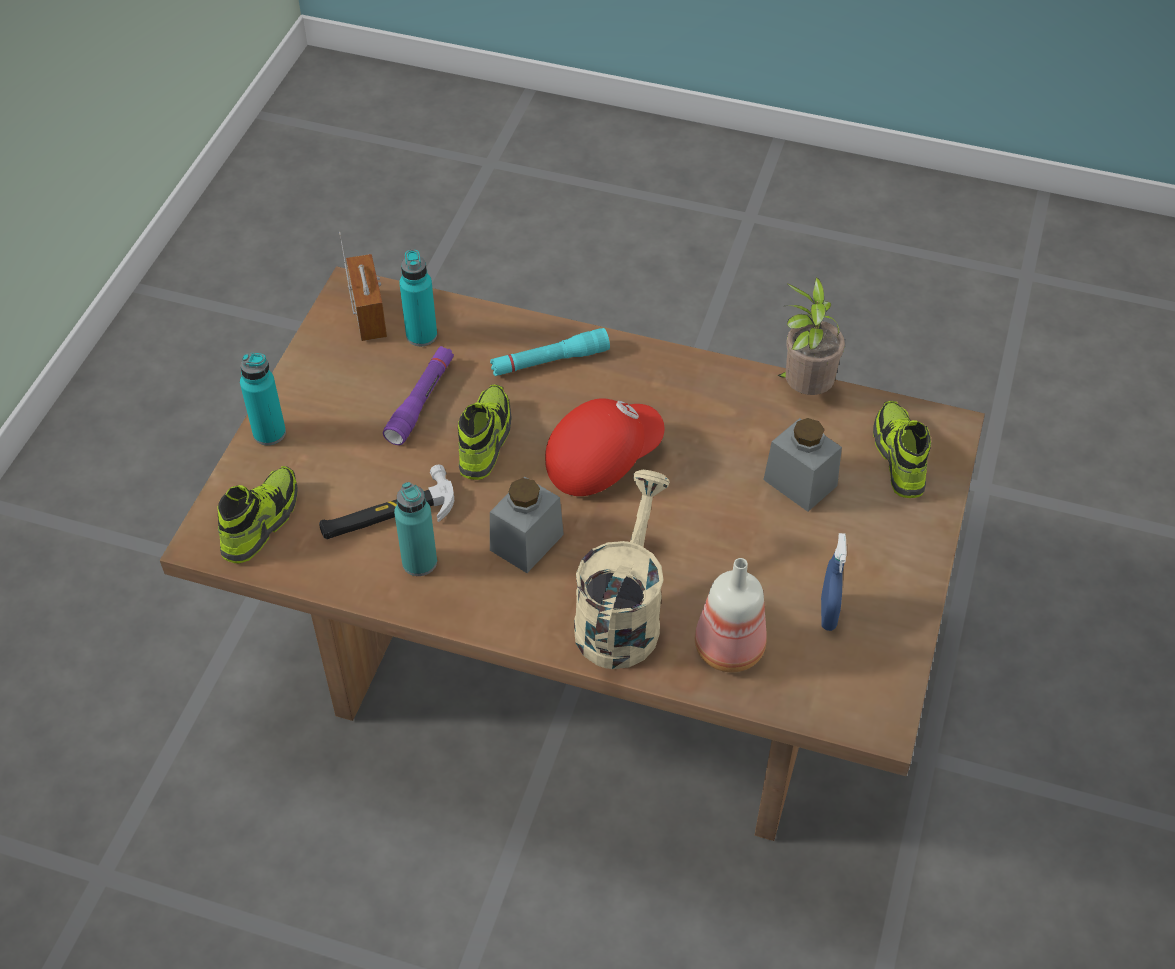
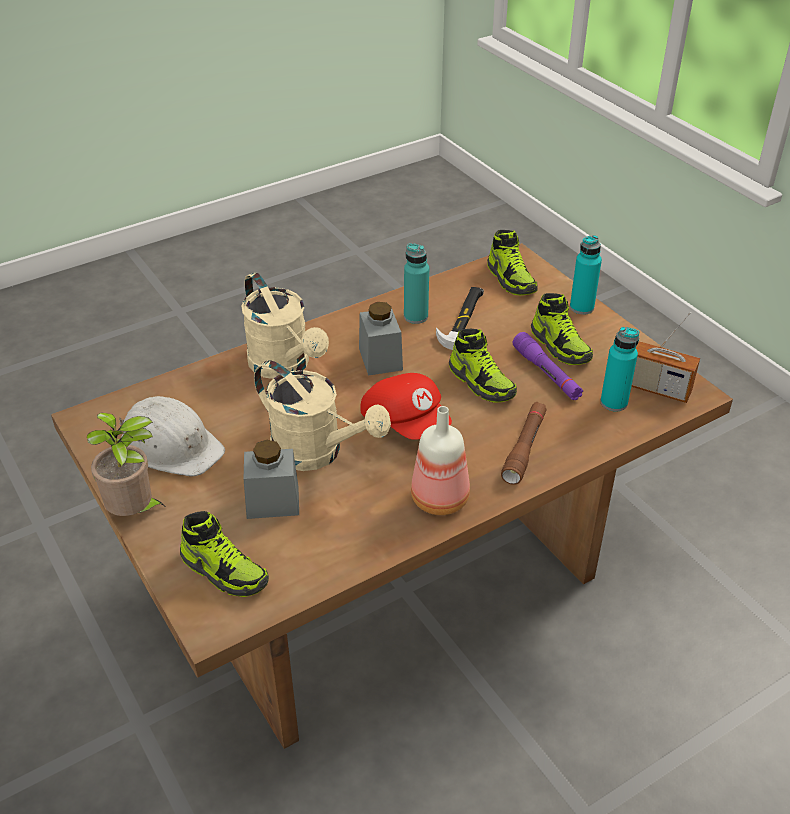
camera: 130 degrees right, 10 degrees down
(362, 414) = (560, 346): none -> shoe
(550, 361) = (524, 448): turquoise flashlight -> brown flashlight
(602, 459) = (406, 422): red cap -> red cap turned 45 degrees counterclockwise
(711, 495) = (317, 452): none -> beige watering can
(726, 648) = (210, 391): bottle -> bottle (441, 498)
(804, 389) = (347, 566): potted plant -> potted plant (135, 513)
(828, 614) = (171, 445): blue spray bottle -> white hard hat

